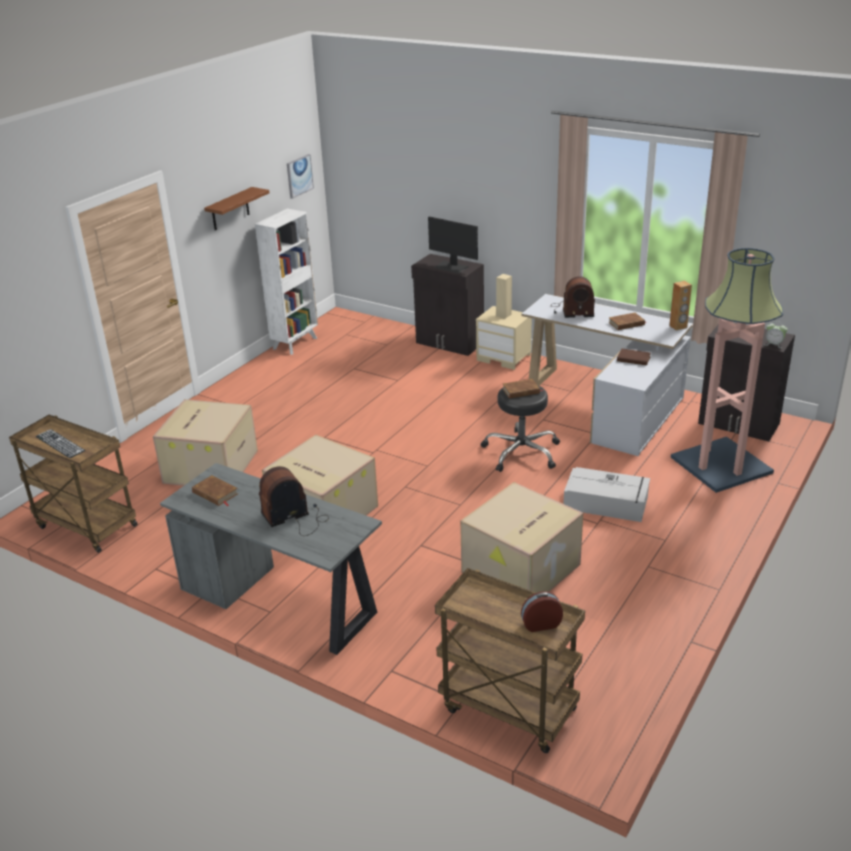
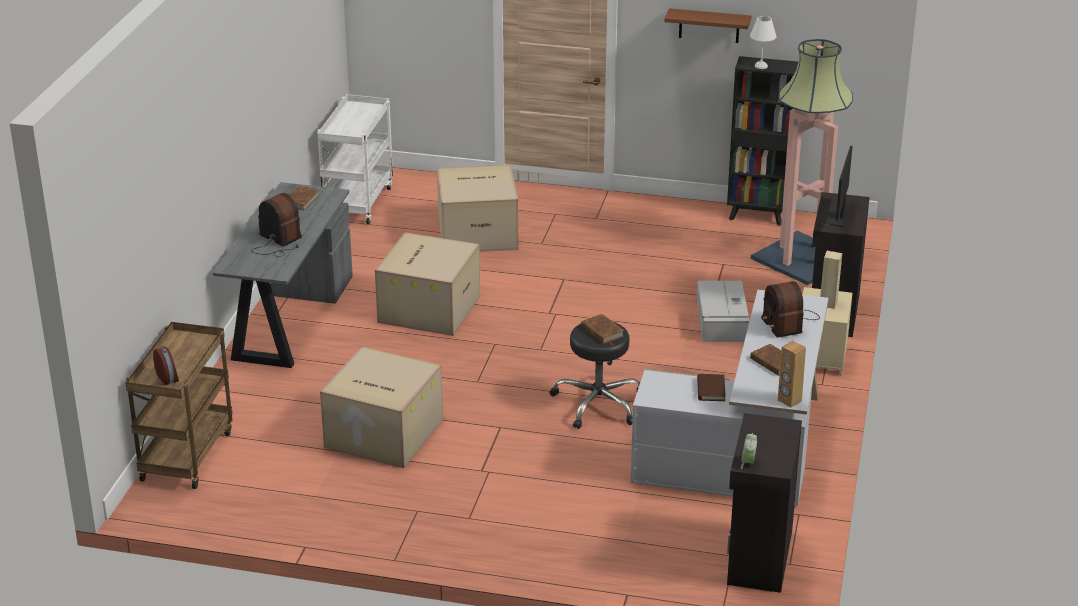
camera: 70 degrees right, 0 degrees up
(60, 443) = (354, 119): keyboard -> none
(85, 526) = (358, 202): brown cart -> white cart
(281, 220) = (760, 66): none -> white table lamp
(295, 343) = (758, 215): white bookcase -> black bookcase
(299, 176) = (841, 35): picture -> none
(607, 503) = (522, 473): grey storage box -> grey storage box (721, 321)
(721, 465) = (646, 548): floor lamp -> floor lamp (802, 259)

